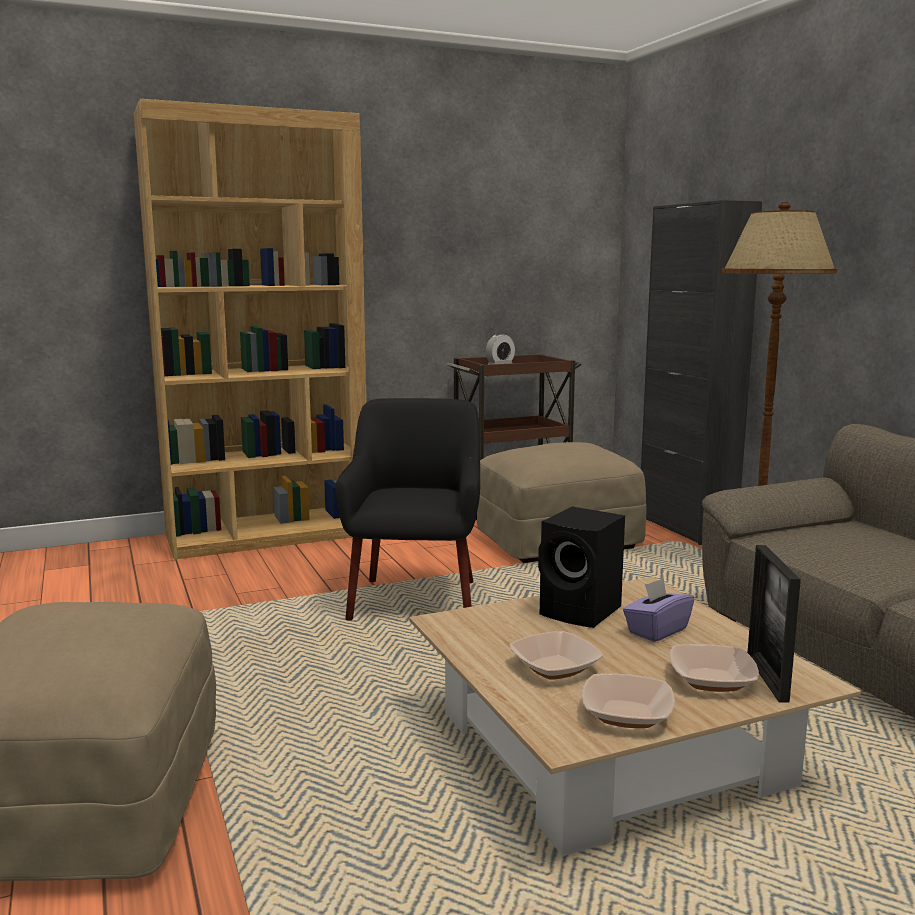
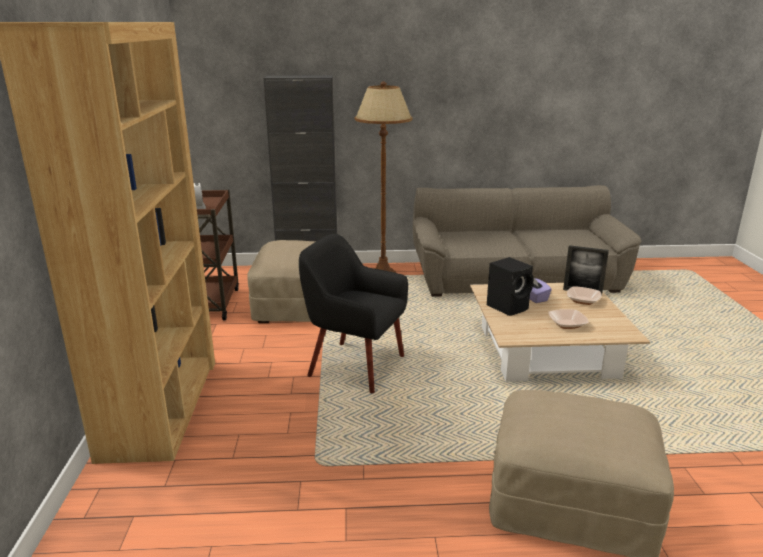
camera: 70 degrees left, 10 degrees up
(627, 714) = (610, 320): bowl -> none

